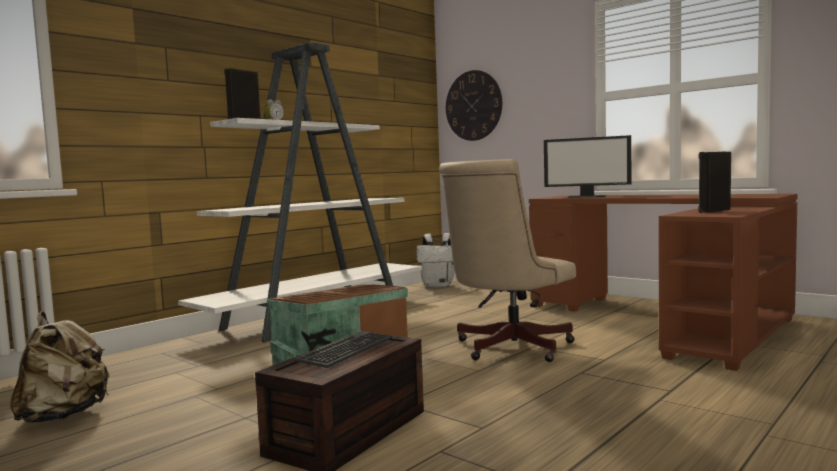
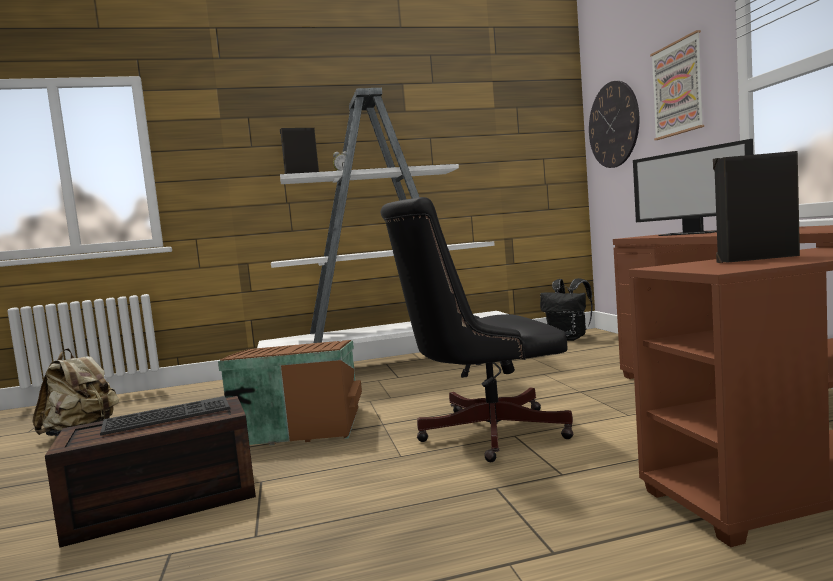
camera: 35 degrees right, 0 degrees up
(438, 285) = (569, 338): white backpack -> black backpack
(507, 348) = (482, 433): beige office chair -> black office chair
(541, 87) = (677, 88): none -> picture

